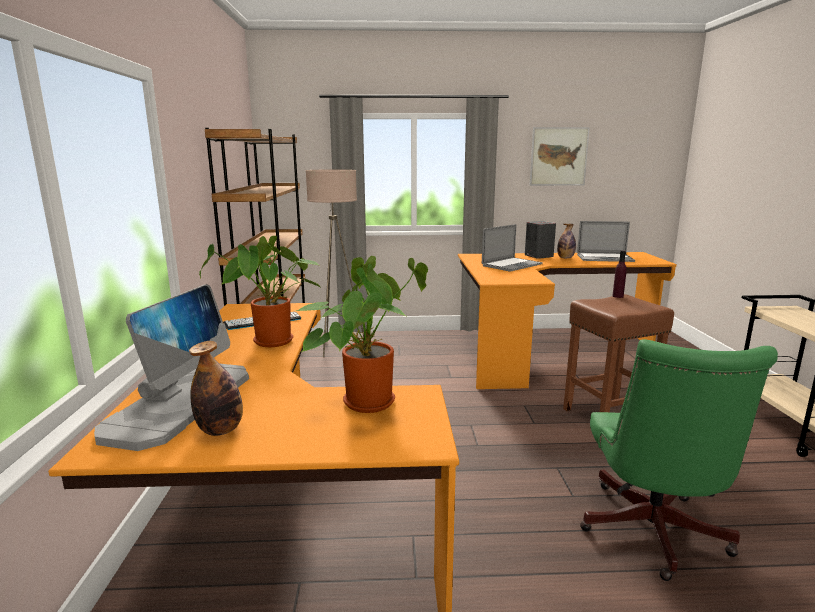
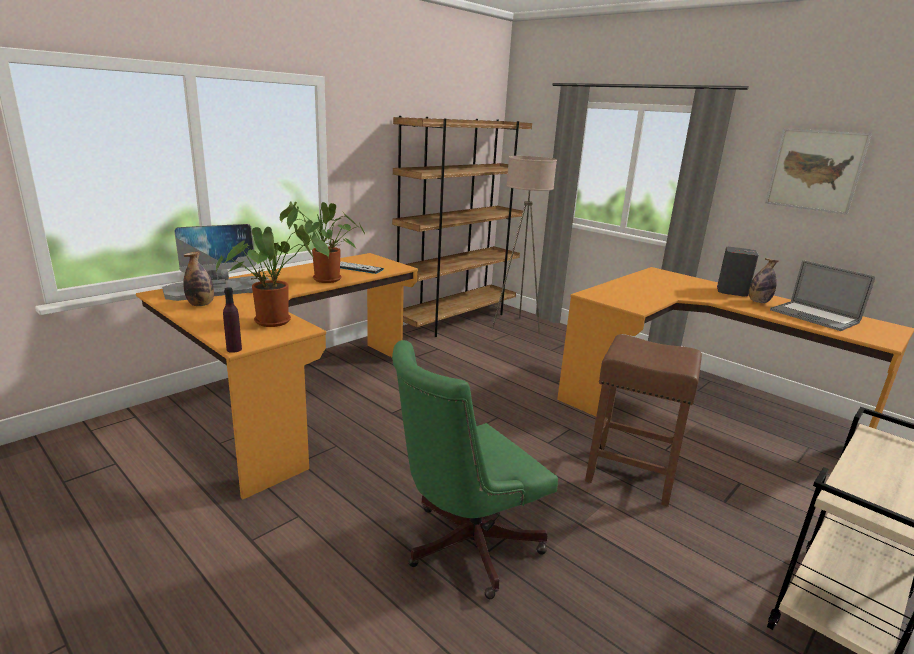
camera: 45 degrees right, 5 degrees up
(512, 265) = (665, 290): laptop -> none
(617, 296) = (677, 347): purple bottle -> purple bottle (234, 349)

